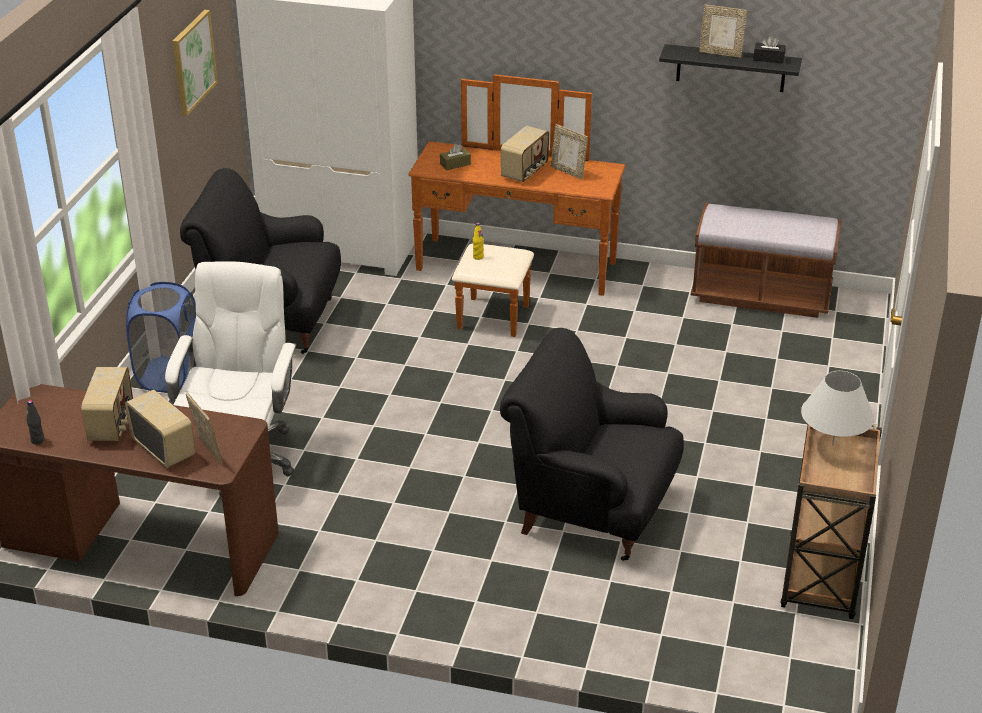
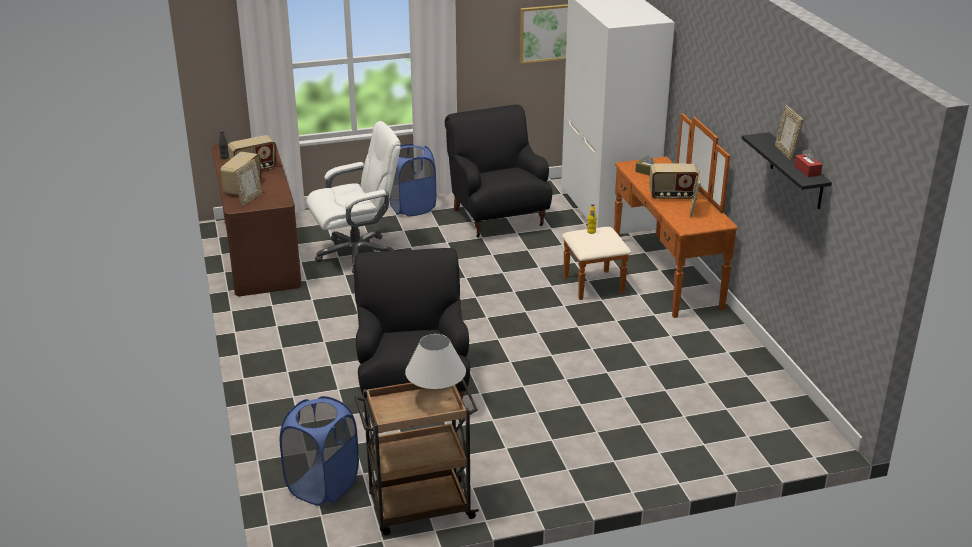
camera: 60 degrees right, 5 degrees down
(736, 640) = (323, 485): none -> blue laundry basket
(761, 295) = (765, 385): brown bench -> none
(768, 58) = (807, 170): black tissue box -> red tissue box

